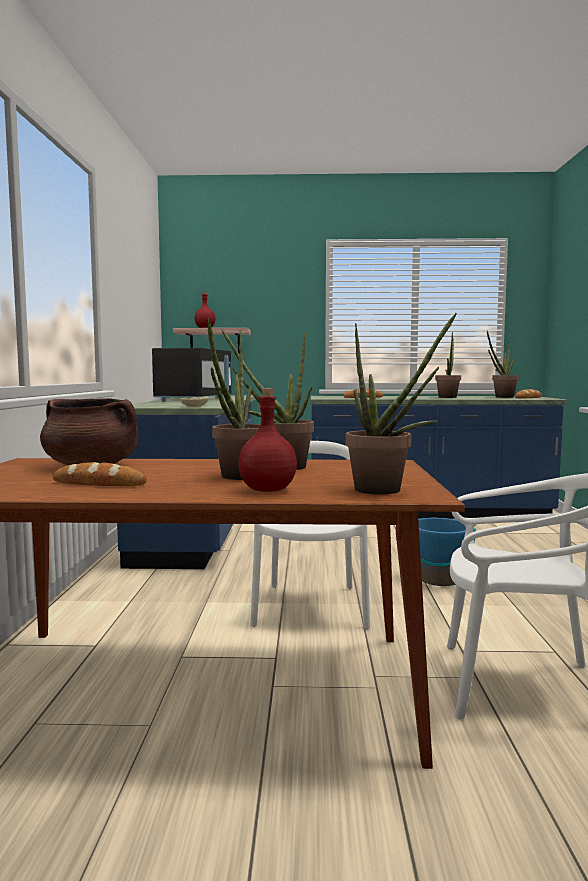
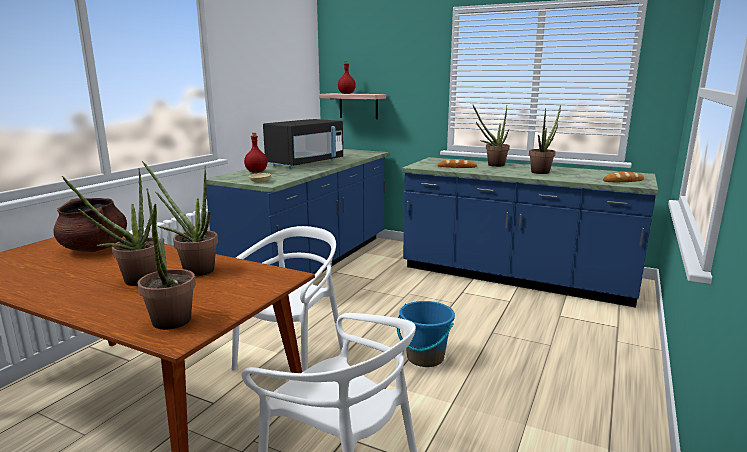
camera: 25 degrees right, 10 degrees up
(99, 483) = (49, 274): bread -> none
(268, 490) = (110, 305): red bottle -> red bottle (256, 172)
(501, 397) = (599, 176): potted plant -> potted plant (492, 165)

